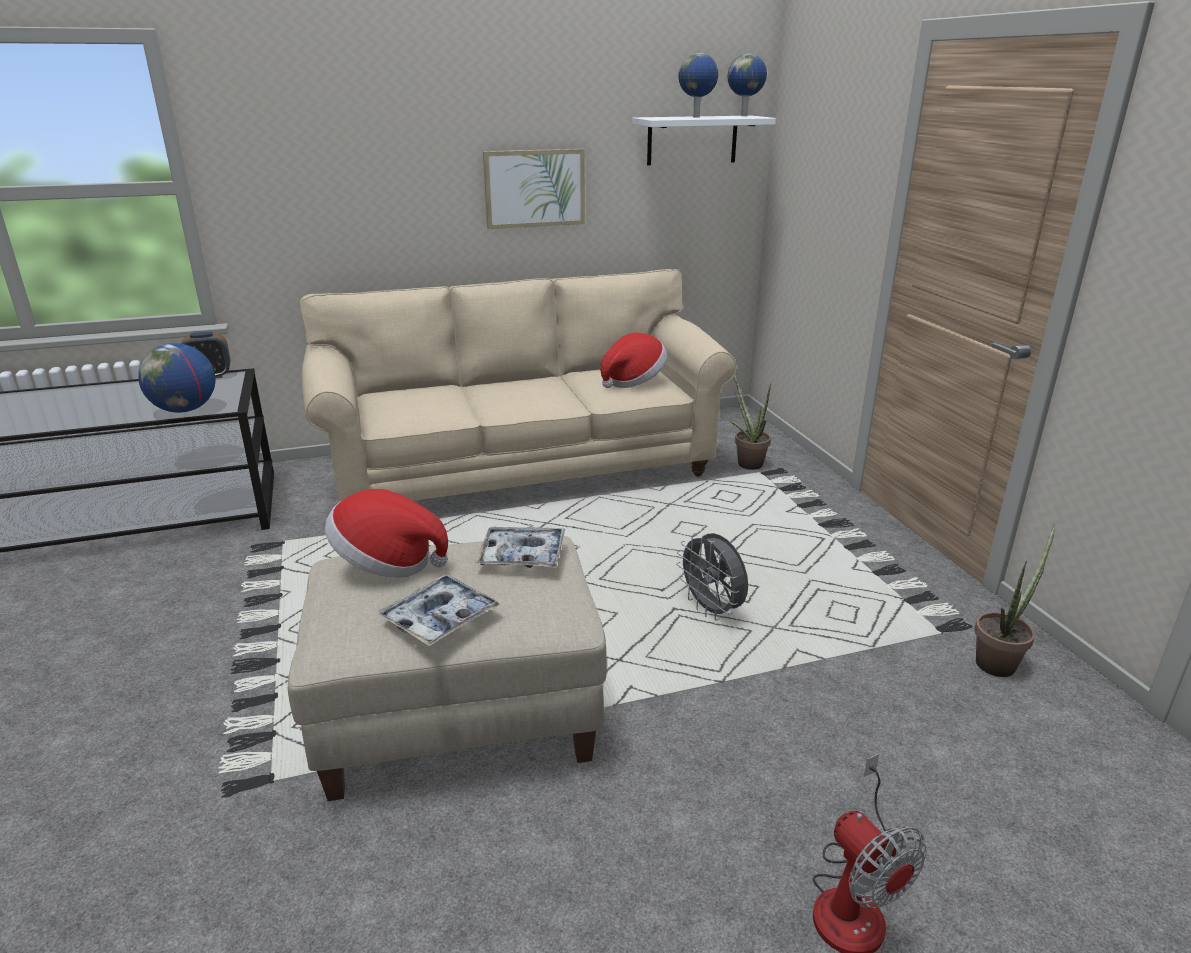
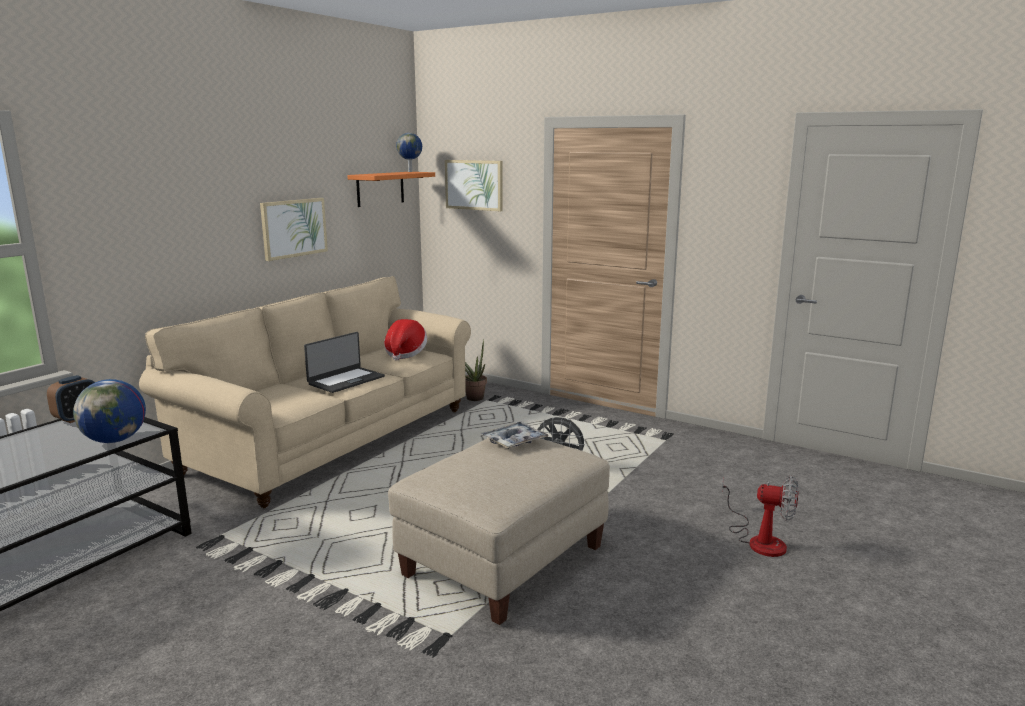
camera: 40 degrees left, 10 degrees down
(387, 563) = (451, 467): hat -> none
(440, 618) = (529, 475): tray -> none
(517, 399) = (345, 380): none -> laptop
(692, 140) = (380, 189): white shelf -> orange shelf
(696, 117) = (389, 173): globe -> none
(824, 141) = (474, 185): none -> picture
(999, 661) = (699, 442): potted plant -> none

